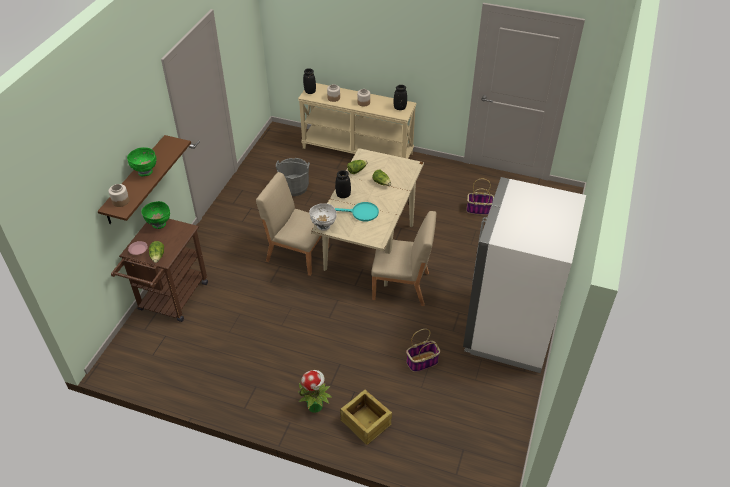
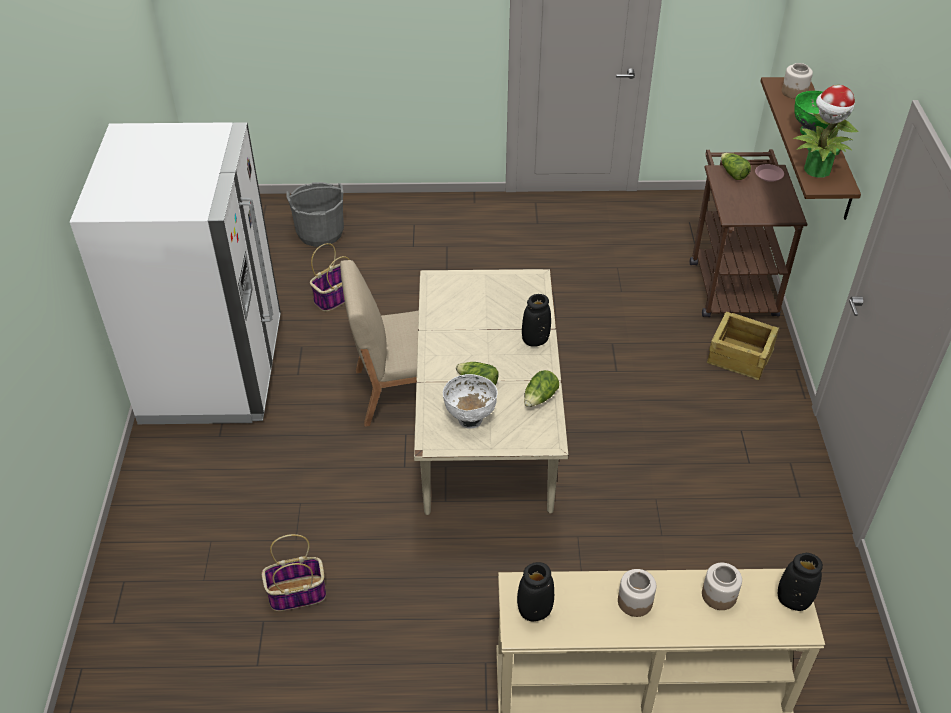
camera: 160 degrees right, 0 degrees up
(159, 224) = (779, 211): green bowl -> none
(294, 187) = (705, 533): grey bucket -> grey bucket (320, 232)
(297, 253) = (603, 399): beige chair -> none
(315, 405) = (454, 223): potted plant -> potted plant (817, 170)
(323, 226) = (535, 280): white bowl -> white bowl (470, 418)
(361, 213) = (486, 316): turquoise frying pan -> none
(365, 423) = (385, 221): crate -> crate (739, 356)

